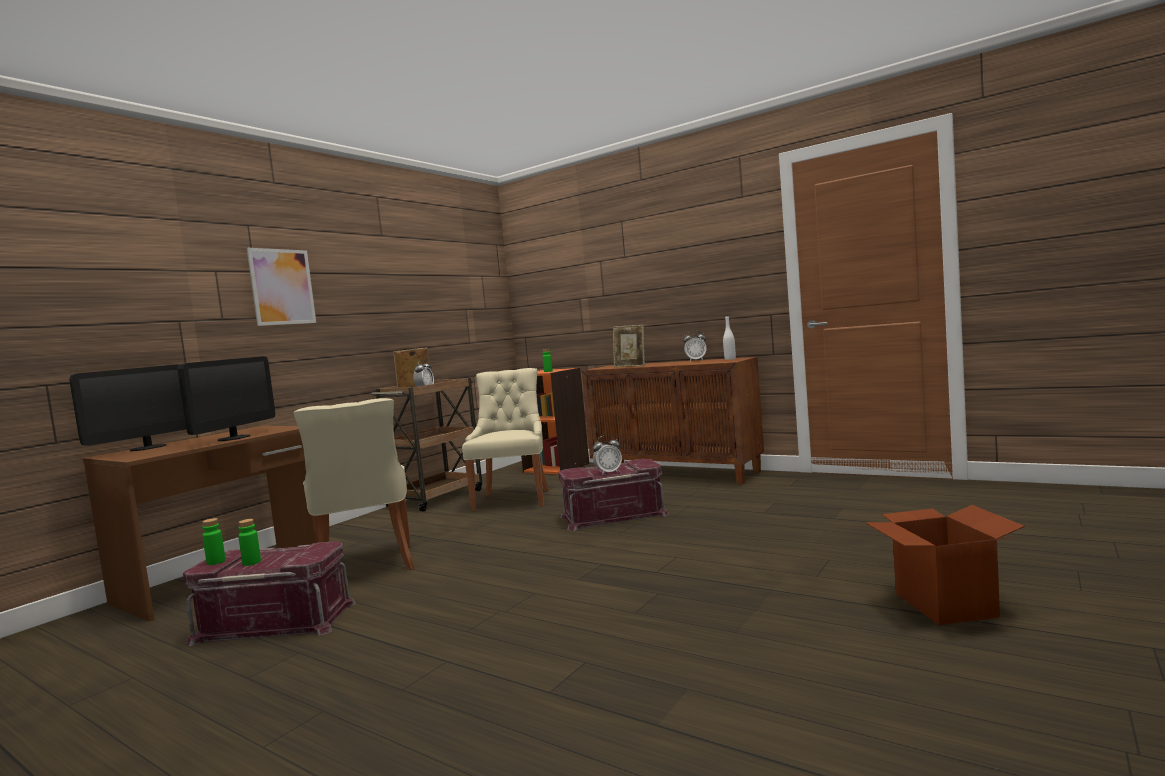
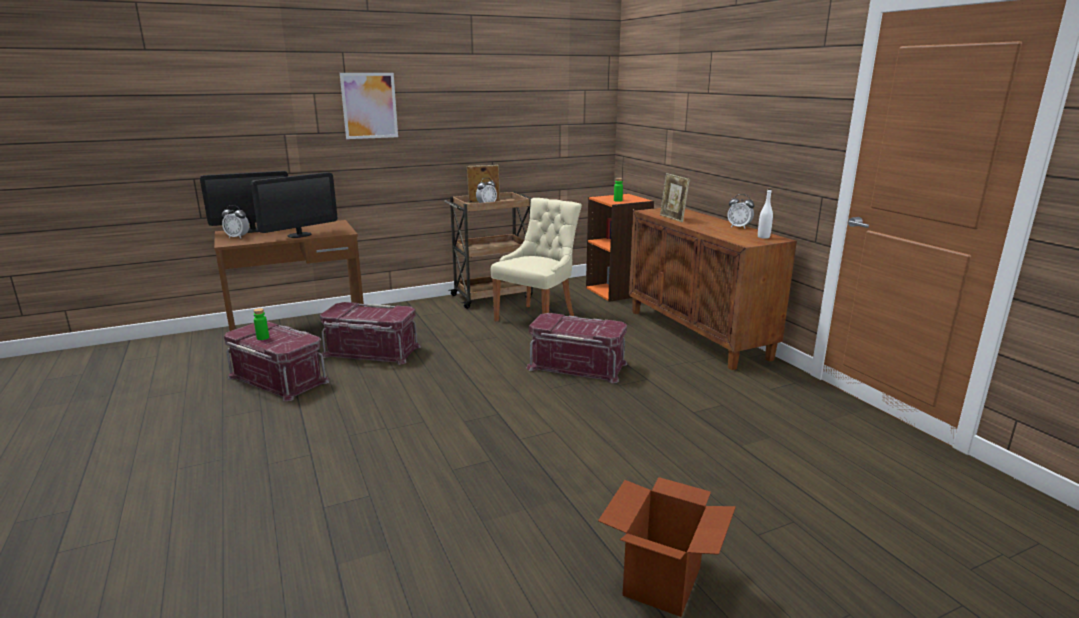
camera: 30 degrees right, 15 degrees up
(216, 562) = (247, 330): green bottle -> none
(366, 567) = (371, 351): beige chair -> red storage box
(608, 473) = (571, 330): alarm clock -> alarm clock (237, 237)

